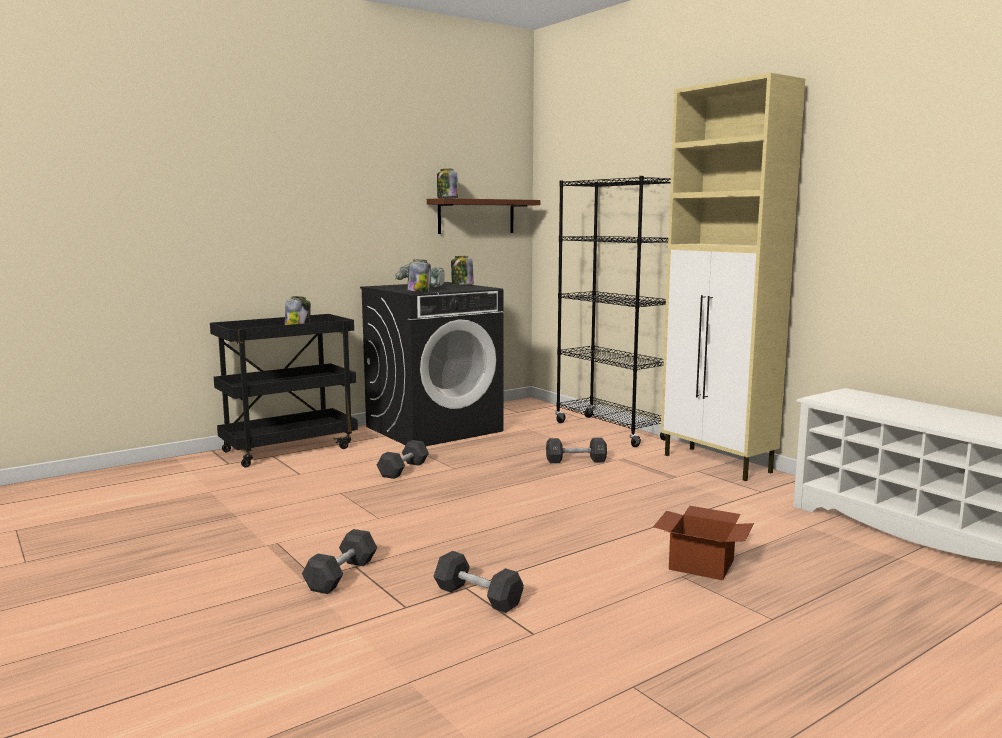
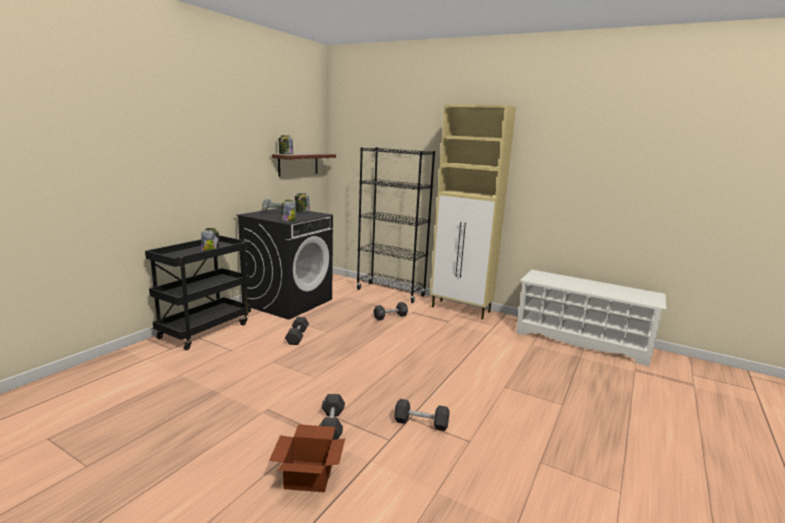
camera: 25 degrees left, 5 degrees up
(703, 564) = (507, 377): cardboard box -> cardboard box (309, 475)

